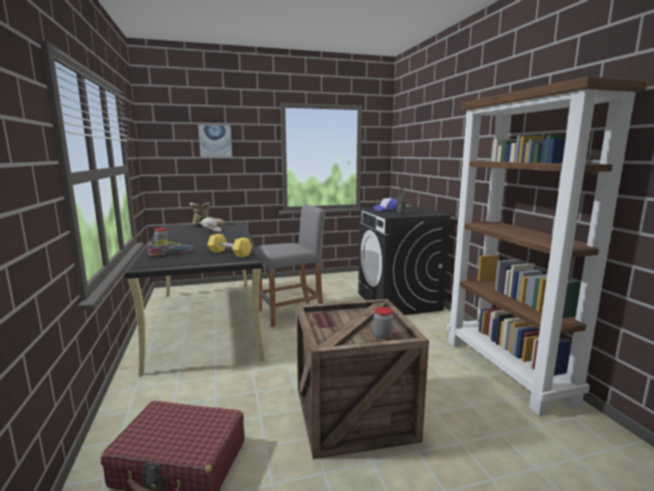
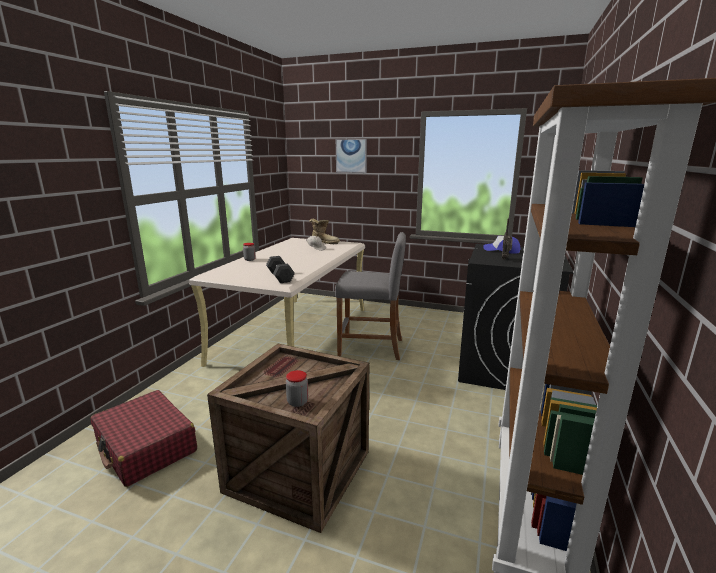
camera: 35 degrees right, 5 degrees up
(170, 253) = (242, 267): shoe -> none
(206, 321) = (295, 334): black desk -> beige desk
(230, 253) = (280, 277): yellow dumbbell -> black dumbbell

